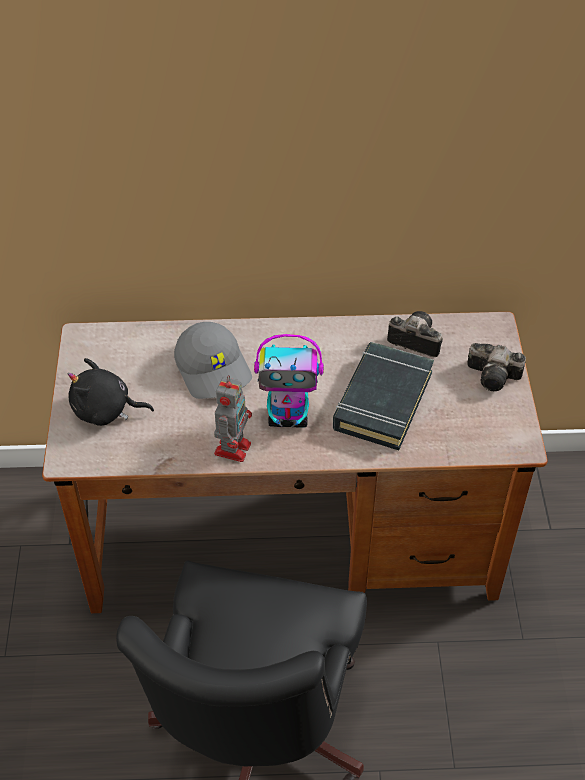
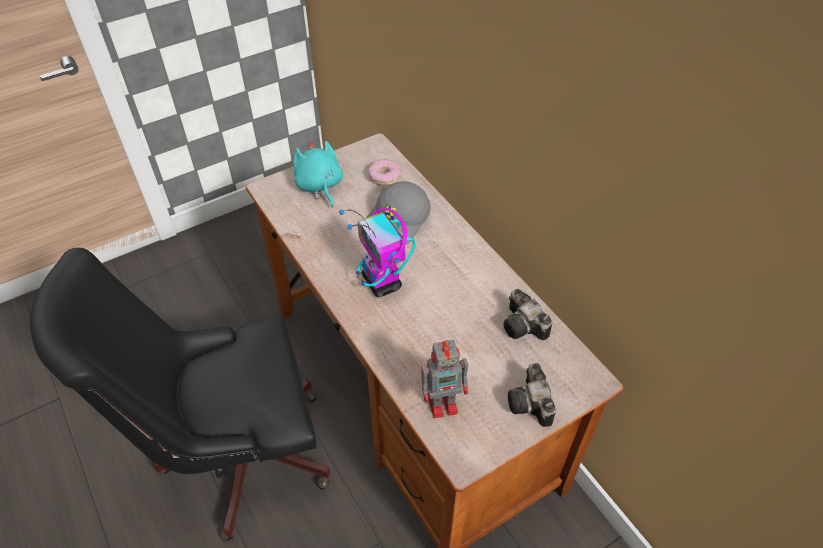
camera: 60 degrees right, 0 degrees up
(106, 410) = (319, 186): black plush toy -> turquoise plush toy
(138, 350) = (384, 176): none -> donut
(233, 447) = (331, 265): toy robot -> toy robot (444, 402)
(382, 401) = (441, 334): black book -> none
(413, 340) = (524, 327): camera -> camera turned 150 degrees clockwise

